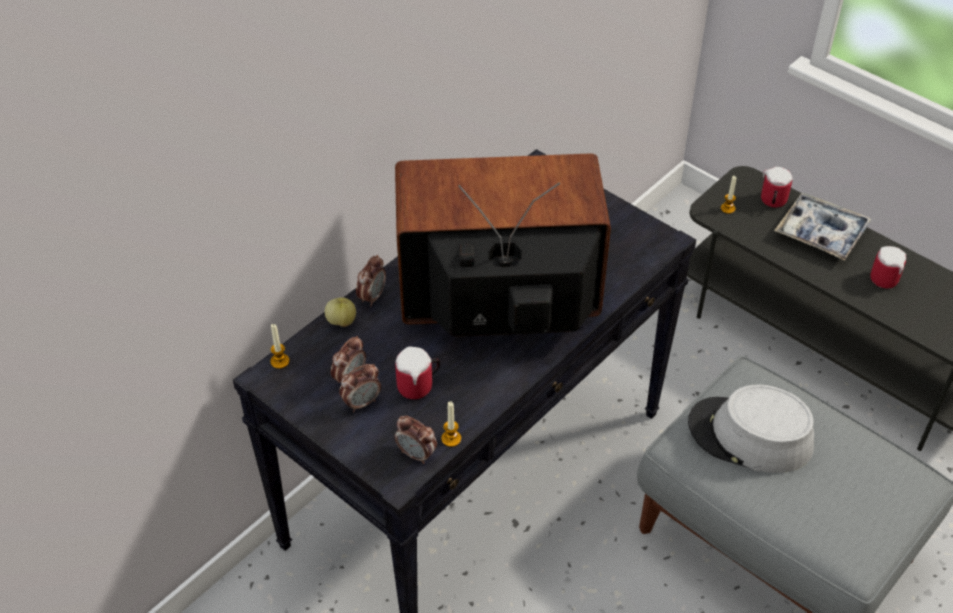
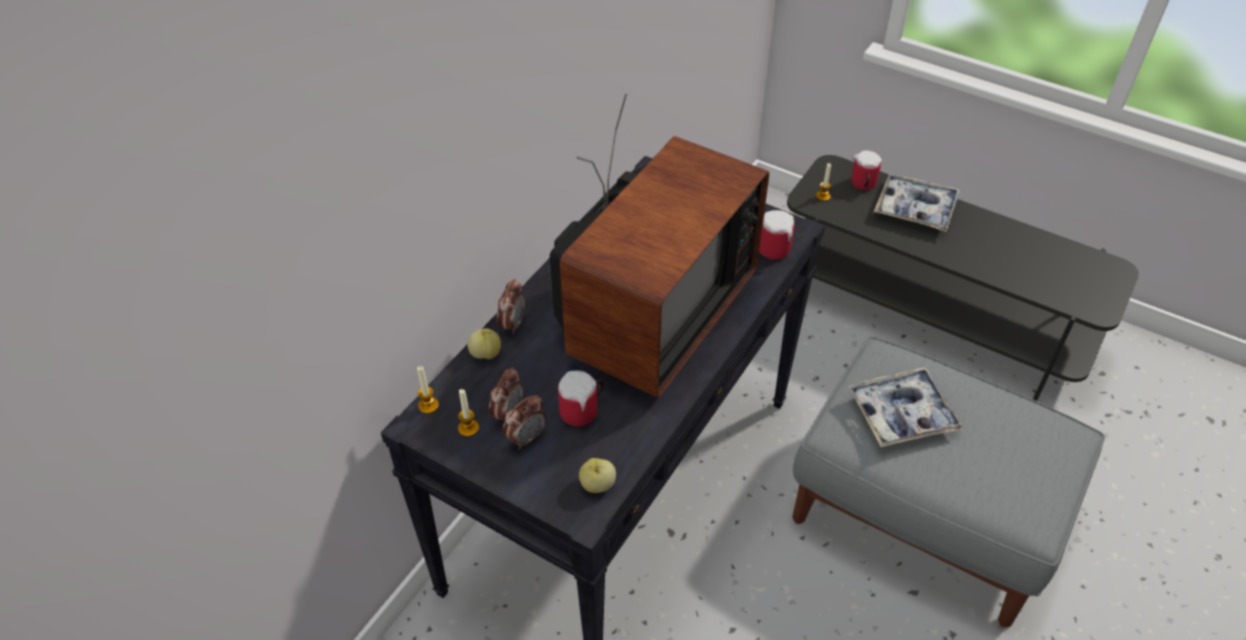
camera: 10 degrees left, 0 degrees up
(416, 454) = (597, 485): alarm clock -> apple
(451, 439) = (630, 463): candle -> candle (468, 428)
(501, 305) = (648, 315): television -> television turned 135 degrees clockwise
(750, 436) = (902, 413): grey hat -> tray
(887, 278) = (987, 243): mug -> mug (777, 247)

